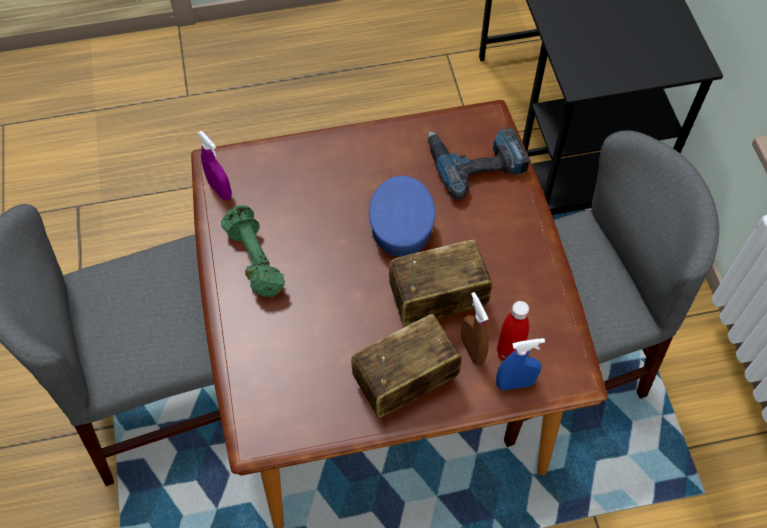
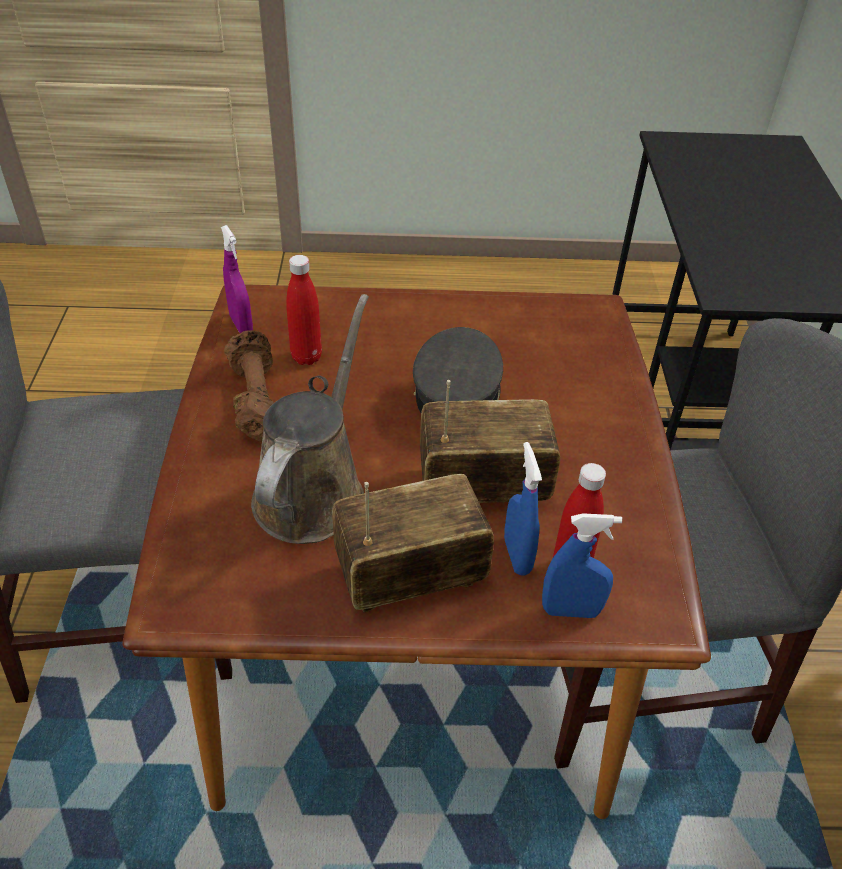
camera: 10 degrees right, 15 degrees down
(254, 259) = (254, 399): green dumbbell -> brown dumbbell
(280, 211) = (306, 357): none -> red bottle
(321, 328) = (314, 490): none -> brown watering can
(401, 222) = (457, 393): blue cap -> grey cap
(472, 350) = (517, 556): brown spray bottle -> blue spray bottle
(475, 161) = (571, 347): power drill -> none

